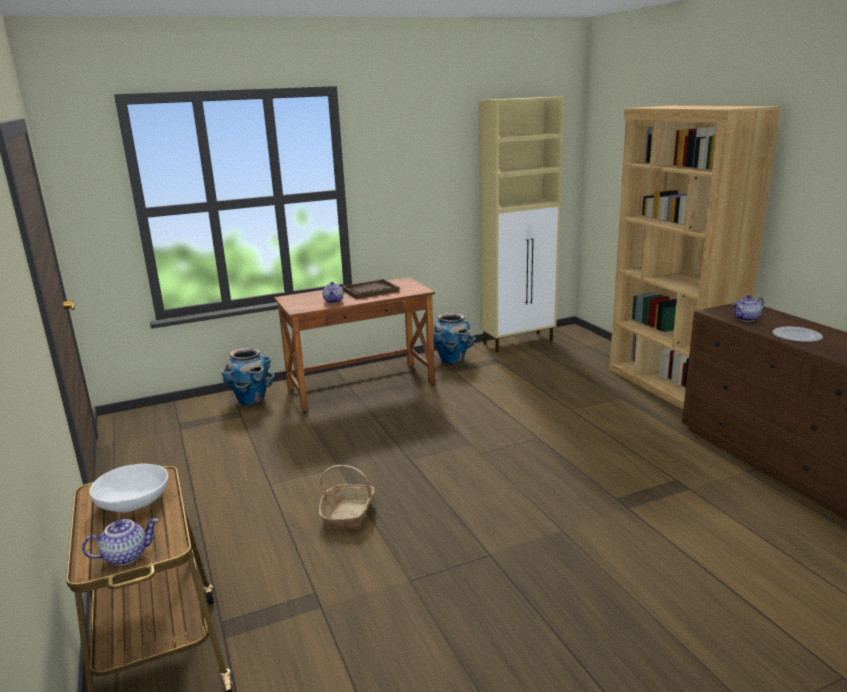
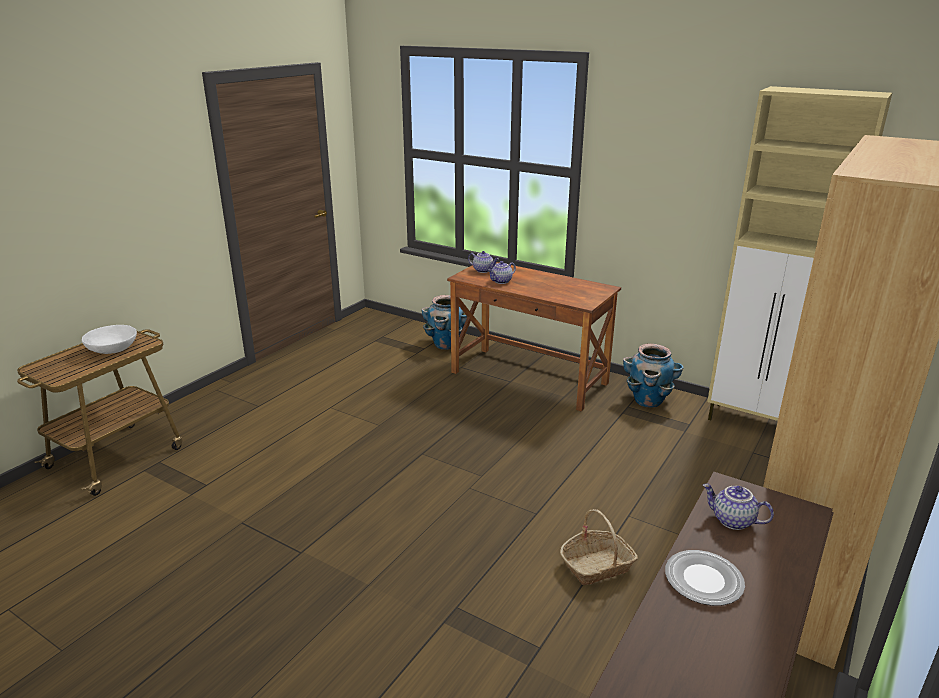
camera: 55 degrees right, 5 degrees up
(126, 555) = (47, 371): teapot -> teapot (483, 270)
(348, 513) = (314, 457): basket -> basket (597, 566)
(370, 291) = (551, 285): brown tray -> none

